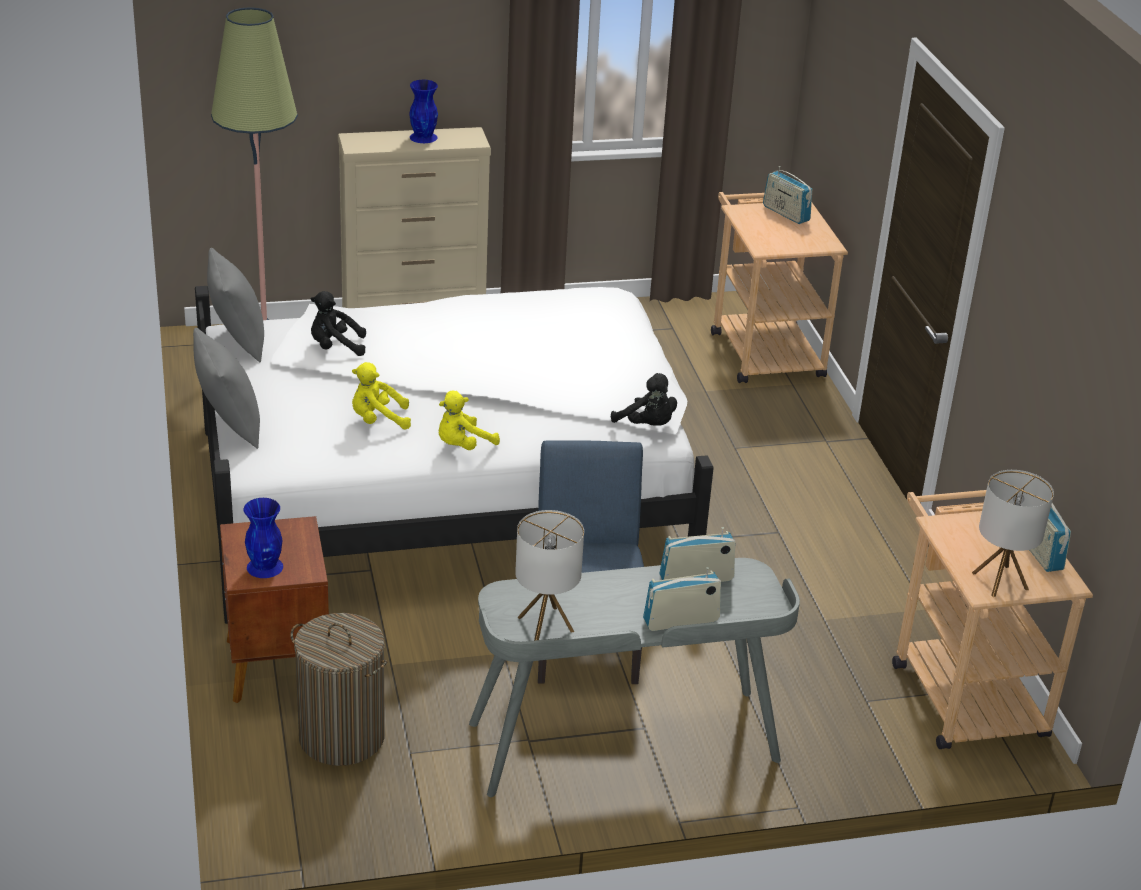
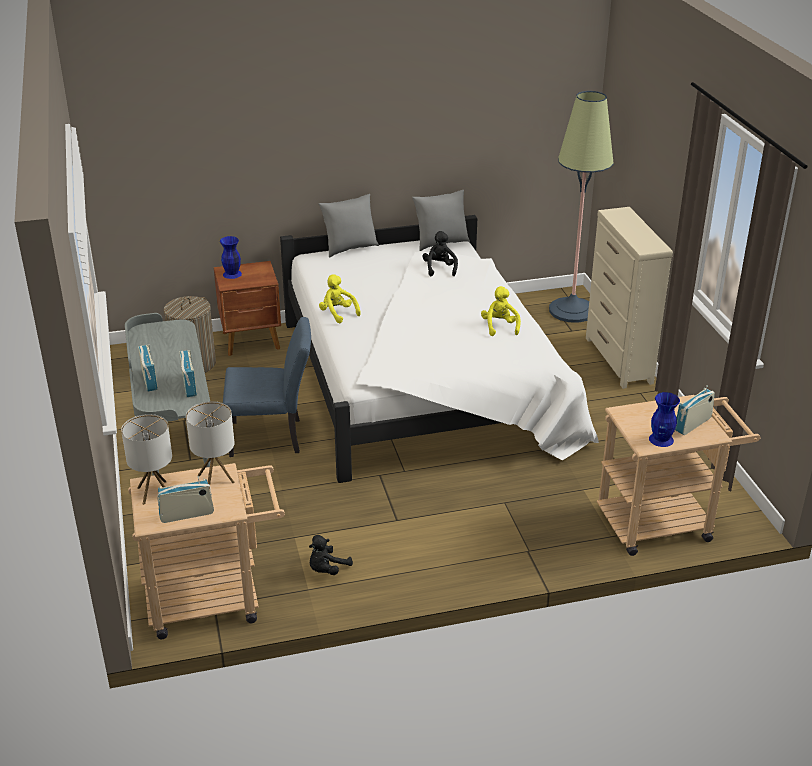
camera: 90 degrees right, 0 degrees up
(378, 420) = (361, 287): yellow plush toy -> yellow plush toy (500, 327)
(424, 137) = (640, 232): blue vase -> blue vase (661, 440)
(545, 624) = (153, 339): table lamp -> table lamp (215, 479)
(647, 425) = (364, 372): black plush toy -> black plush toy (327, 569)

